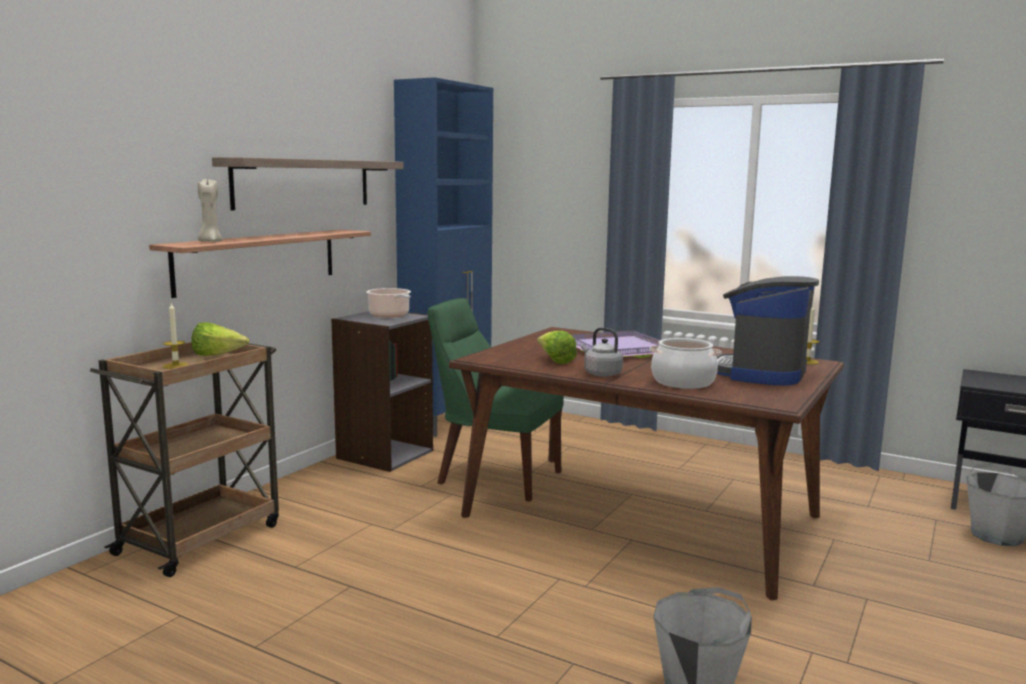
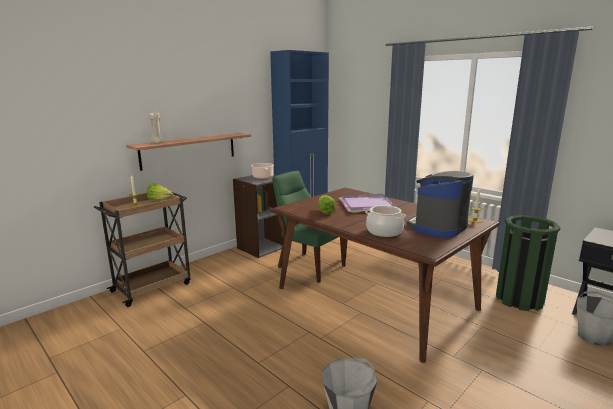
camera: 15 degrees right, 5 degrees up
(303, 183) = (215, 110): shelf -> none
(601, 374) = (342, 222): grey kettle -> none
(867, 496) = (519, 299): none -> green trash can

